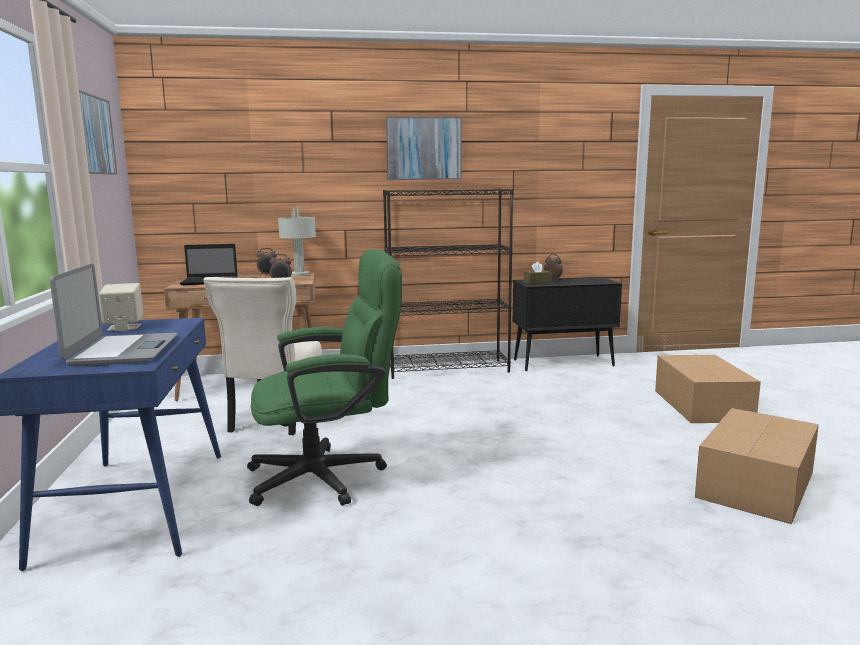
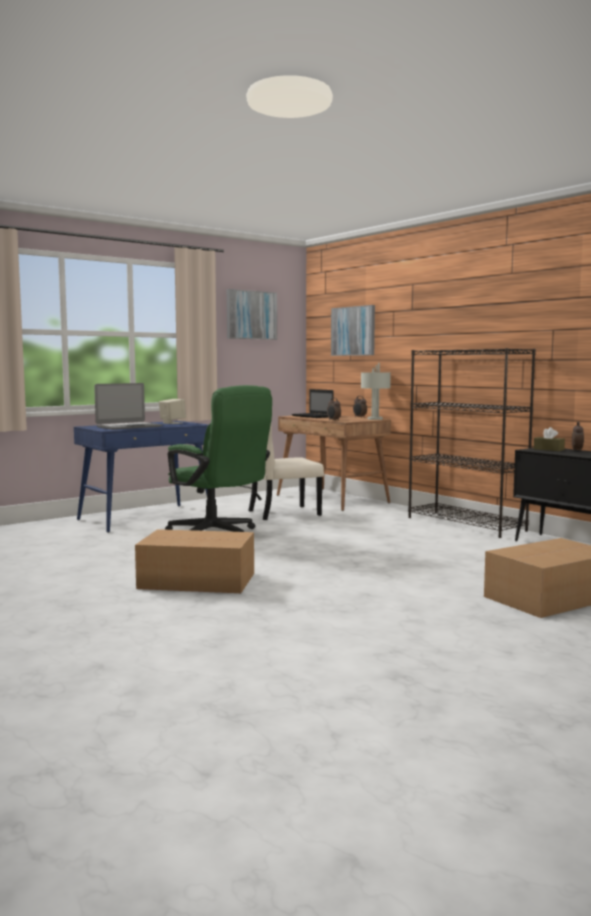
camera: 60 degrees right, 5 degrees down
(424, 148) = (474, 312): picture -> picture (353, 331)
(757, 484) = (365, 622): cardboard box -> cardboard box (198, 581)

